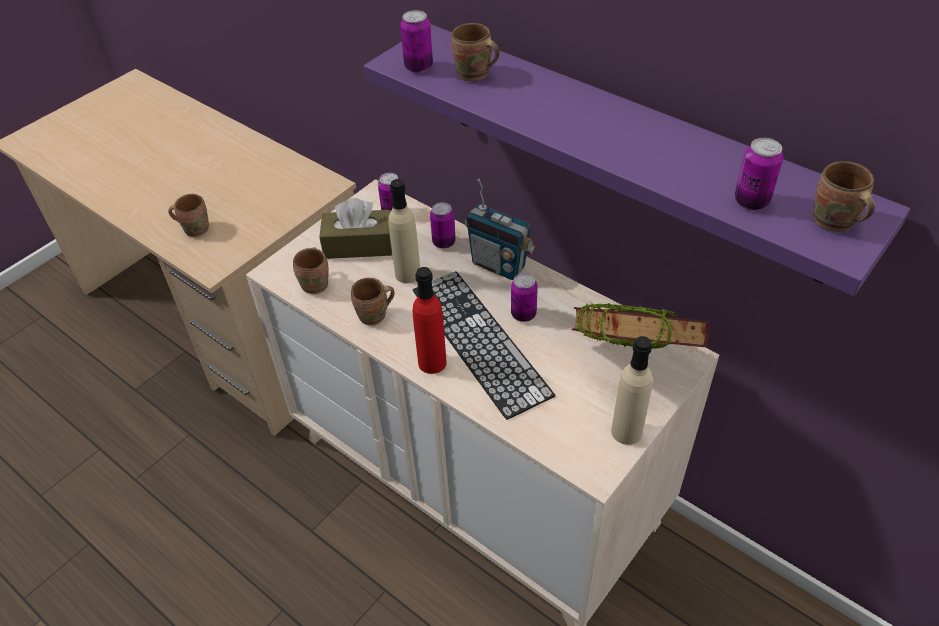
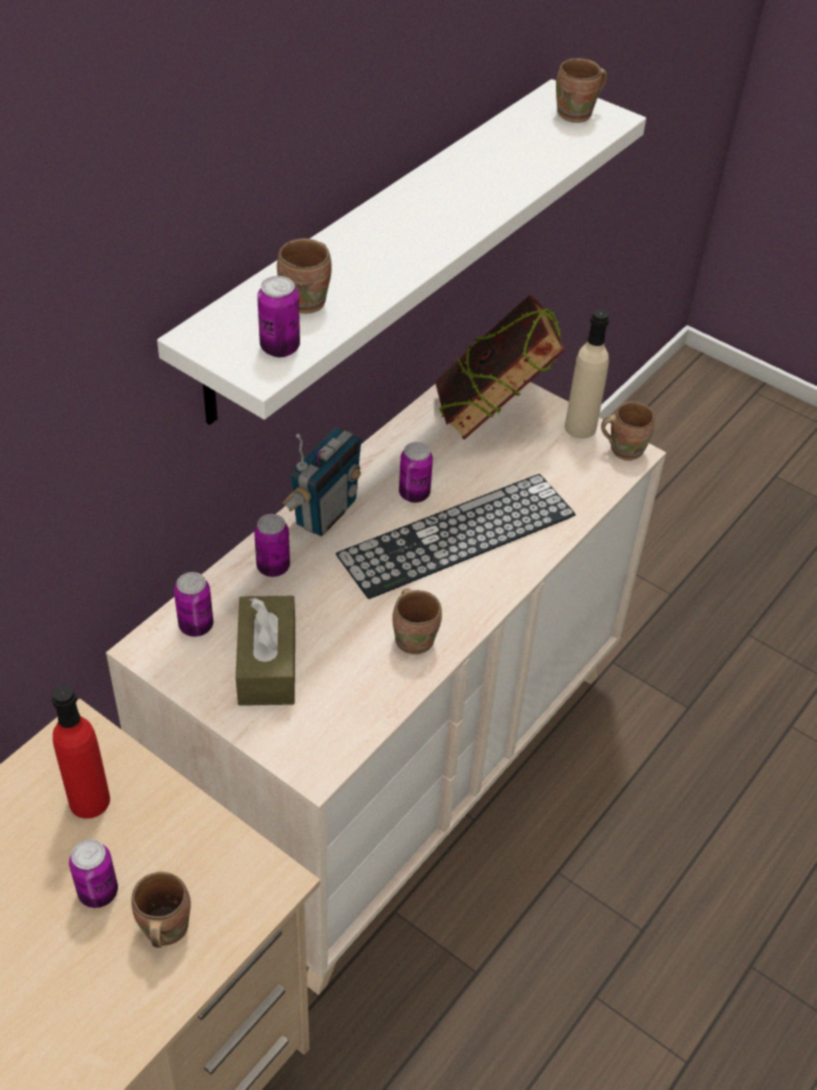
camera: 95 degrees left, 0 degrees up
(317, 284) = (349, 709): brown mug -> brown mug (624, 448)
(407, 274) = (334, 605): beige bottle -> none
(432, 362) = (494, 579): red bottle -> red bottle (89, 801)
(629, 149) = (377, 247): purple shelf -> white shelf
(751, 201) = (551, 148): can -> can (98, 892)

